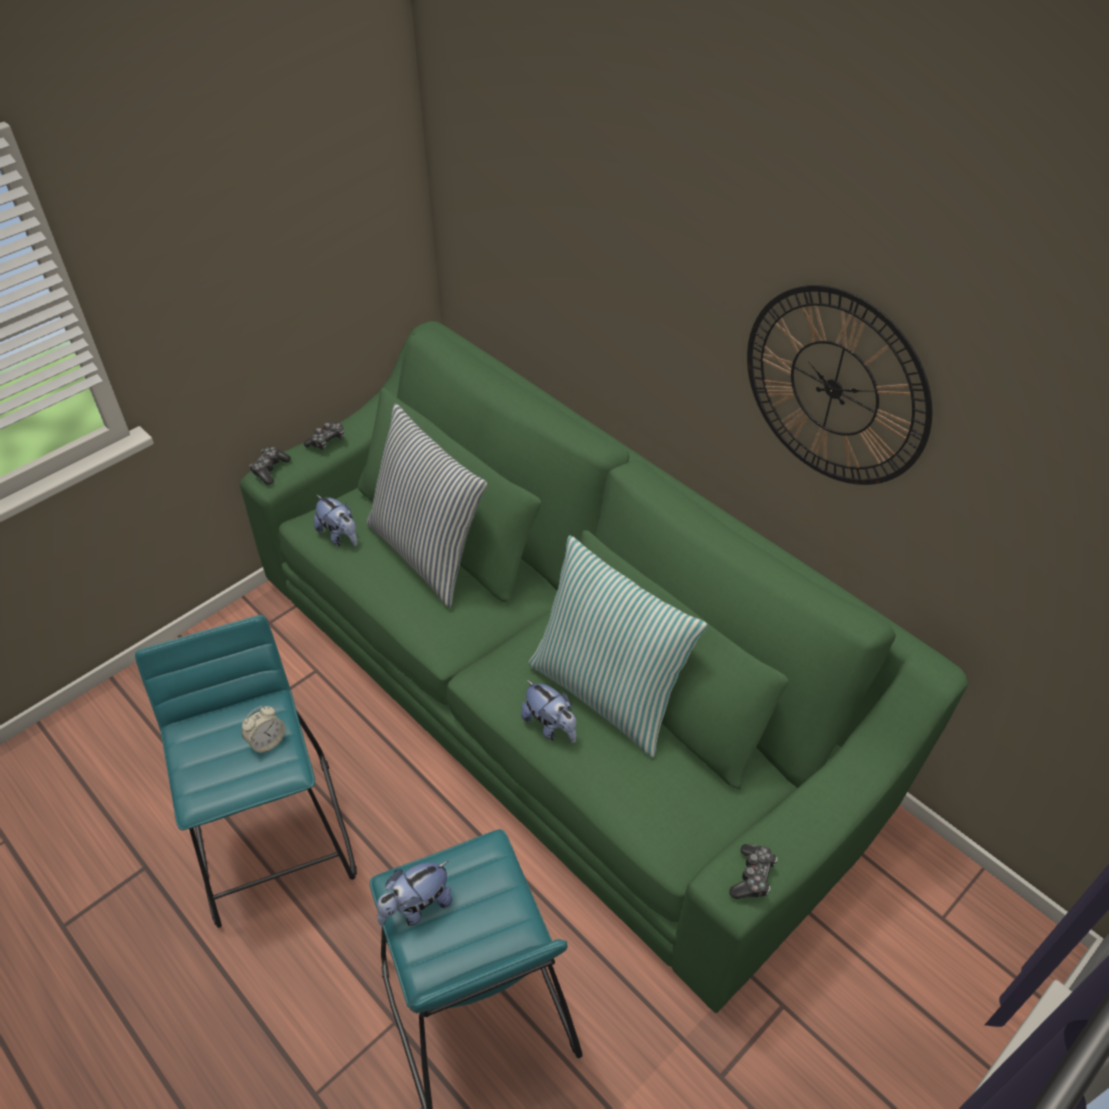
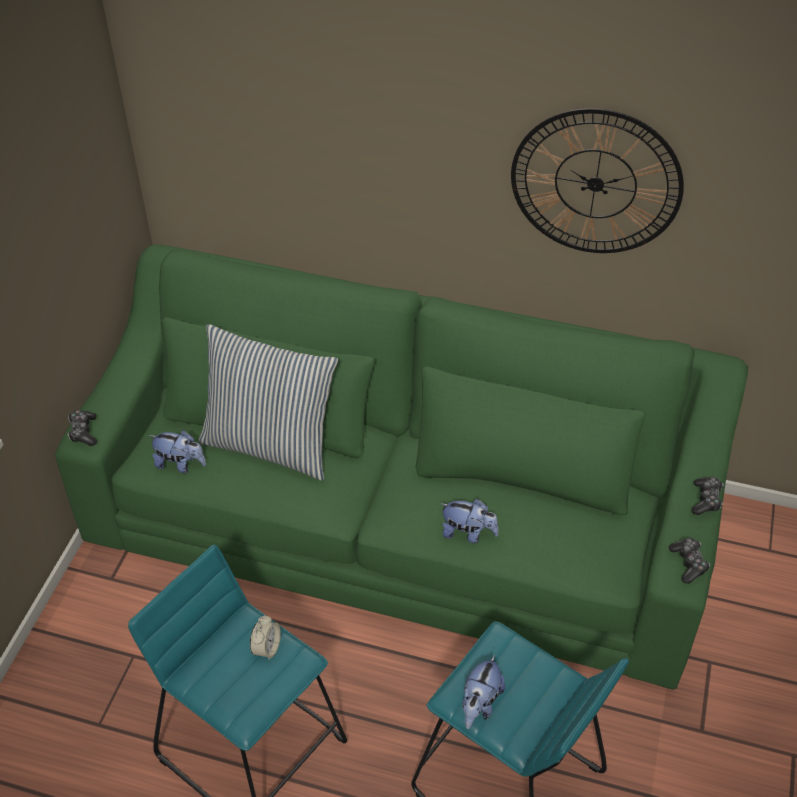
camera: 30 degrees left, 0 degrees up
(327, 441) = (114, 387): game controller -> game controller (706, 500)
(608, 692) = (492, 488): pillow -> none

